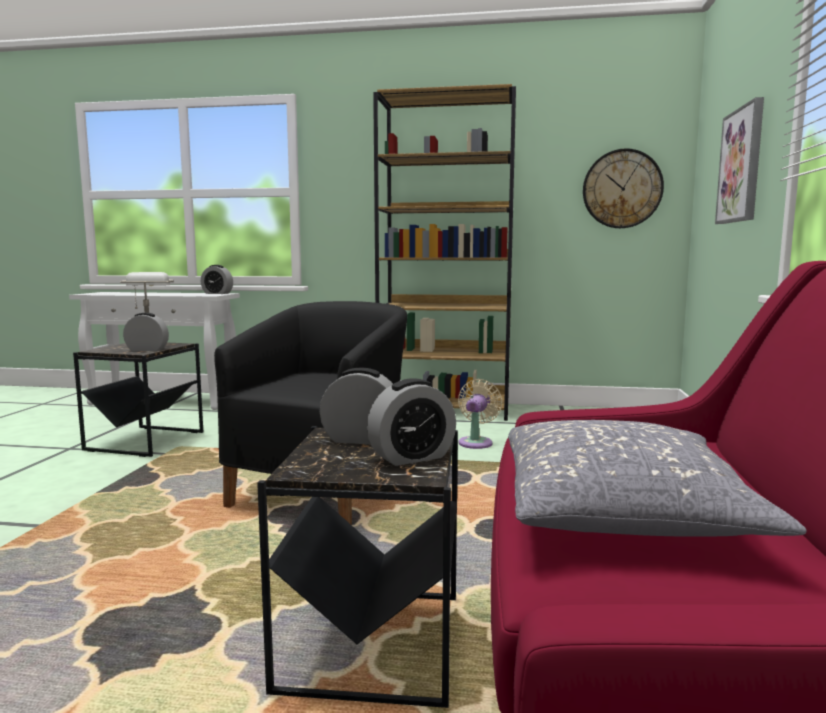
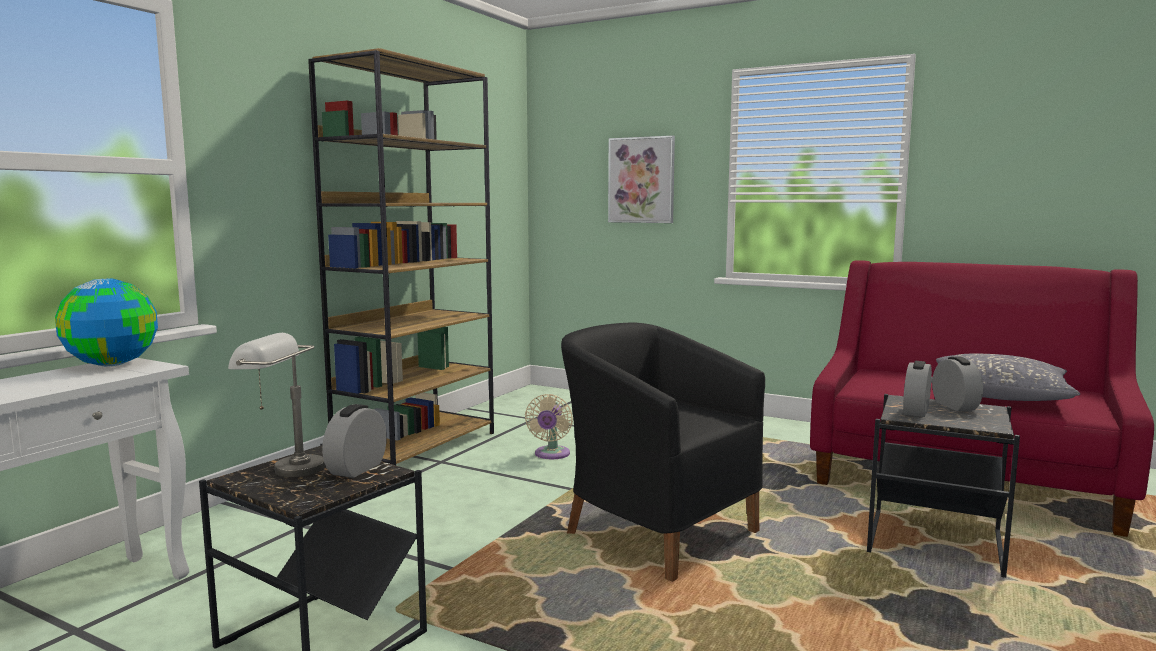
camera: 70 degrees left, 0 degrees up
(217, 293) = (112, 364): alarm clock -> globe
(476, 442) = (551, 455): beige fan -> beige fan turned 120 degrees counterclockwise
(622, 189) = (493, 183): wall clock -> none

